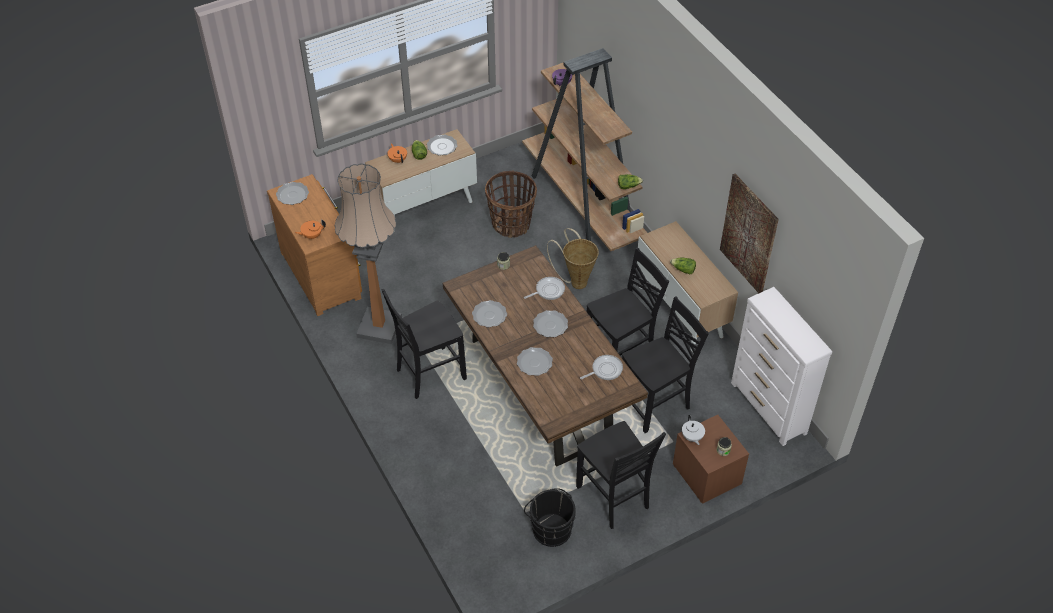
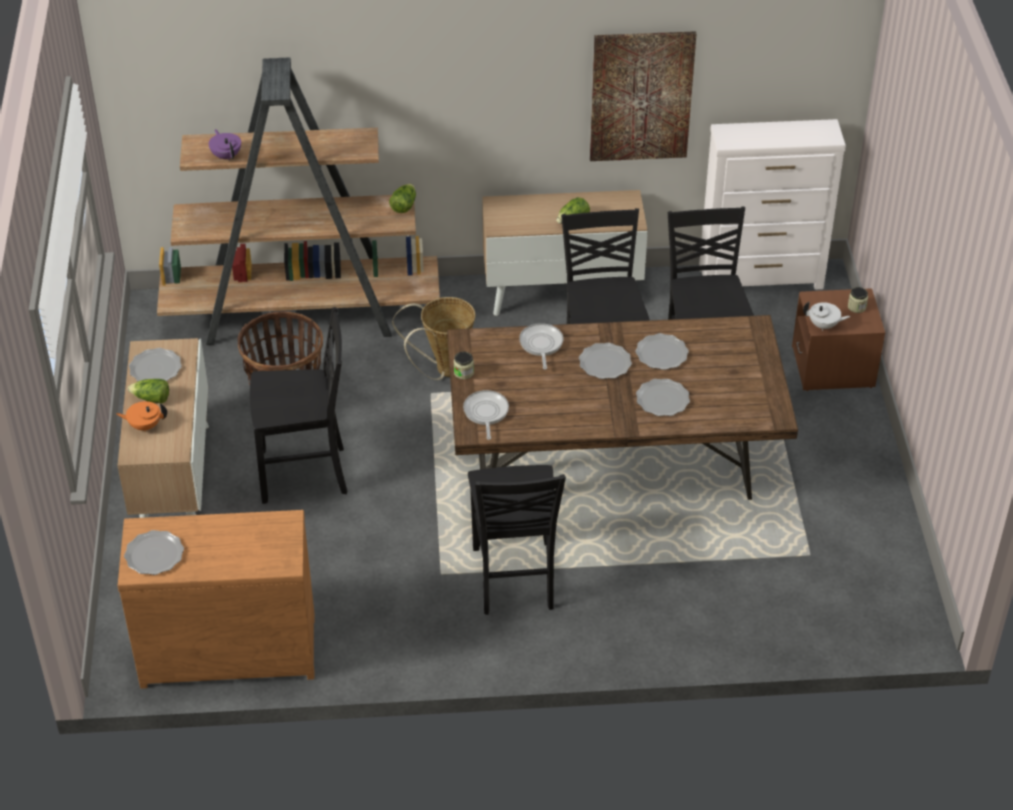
camera: 65 degrees left, 5 degrees down
(312, 235) = (267, 556): orange teapot -> none
(379, 327) = (387, 609): floor lamp -> none
(489, 315) = (549, 416): plate -> plate (661, 354)
(550, 528) = (847, 539): black bucket -> none
(605, 370) = (712, 339): frying pan -> frying pan (486, 413)
(614, 498) = (828, 462): black chair -> black chair (305, 474)

